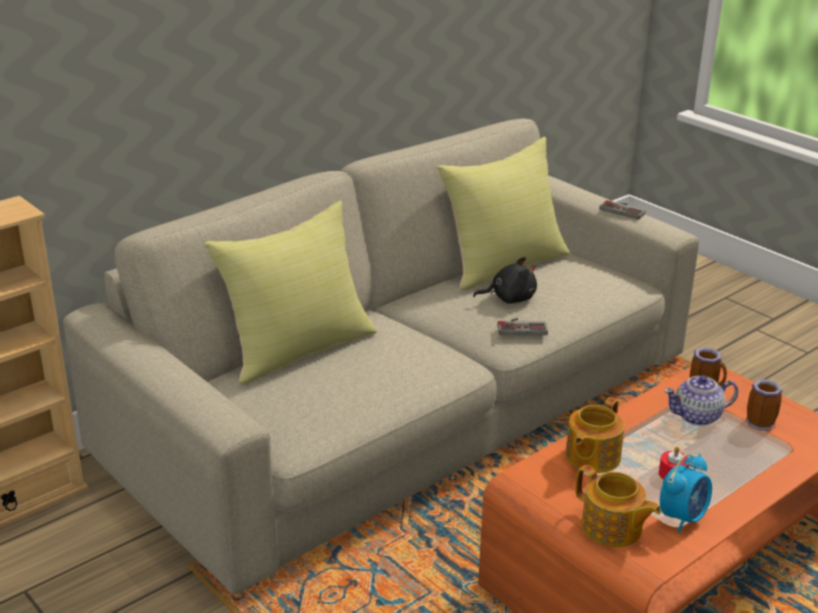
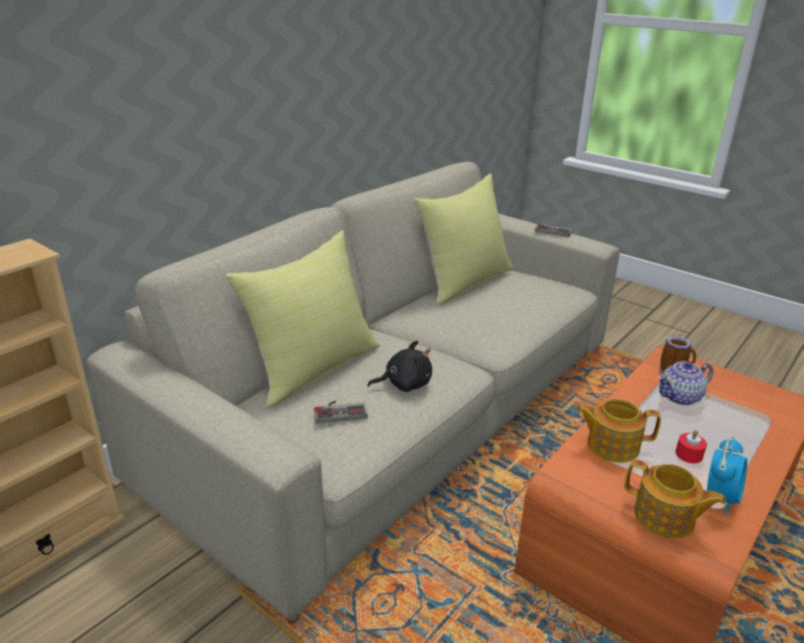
camera: 10 degrees left, 0 degrees up
(509, 298) = (483, 308): black plush toy -> black plush toy (404, 384)
(521, 327) = (503, 331): game controller -> game controller (340, 411)
(591, 457) = (611, 445): teapot -> teapot turned 75 degrees clockwise
(759, 421) = (731, 396): mug -> none

